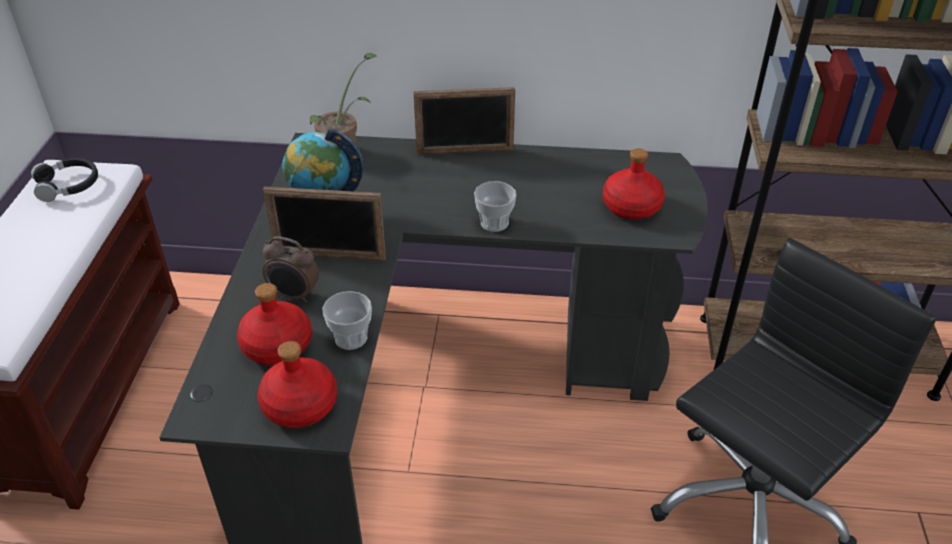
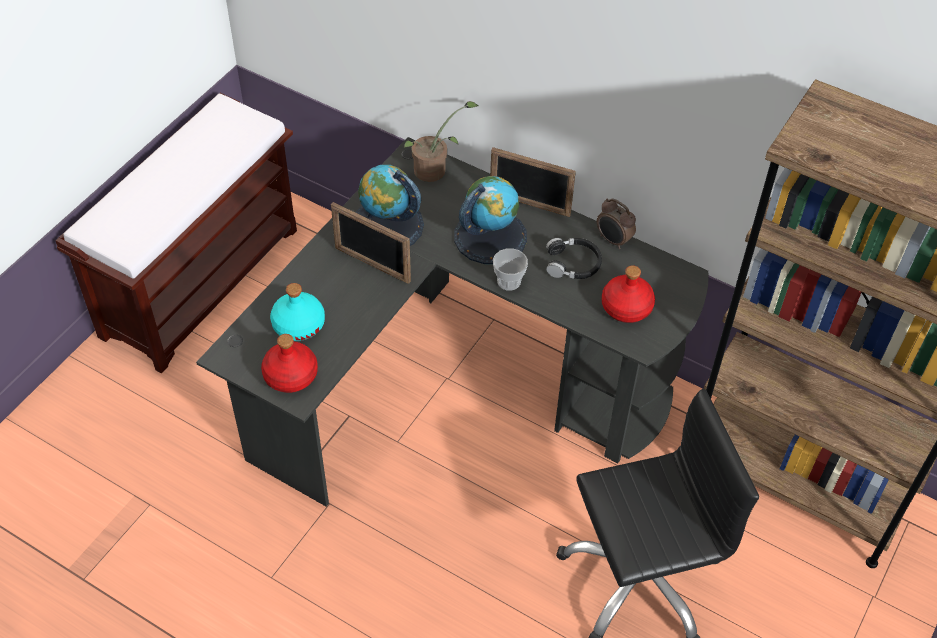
camera: 25 degrees right, 10 degrees up
(68, 185) = (225, 125): black headphones -> black headphones (573, 264)
(276, 345) = (298, 324): red bottle -> turquoise bottle
(294, 295) = (330, 289): alarm clock -> alarm clock (613, 240)
(351, 338) = (349, 338): cup -> none
(444, 190) = (490, 236): none -> globe

